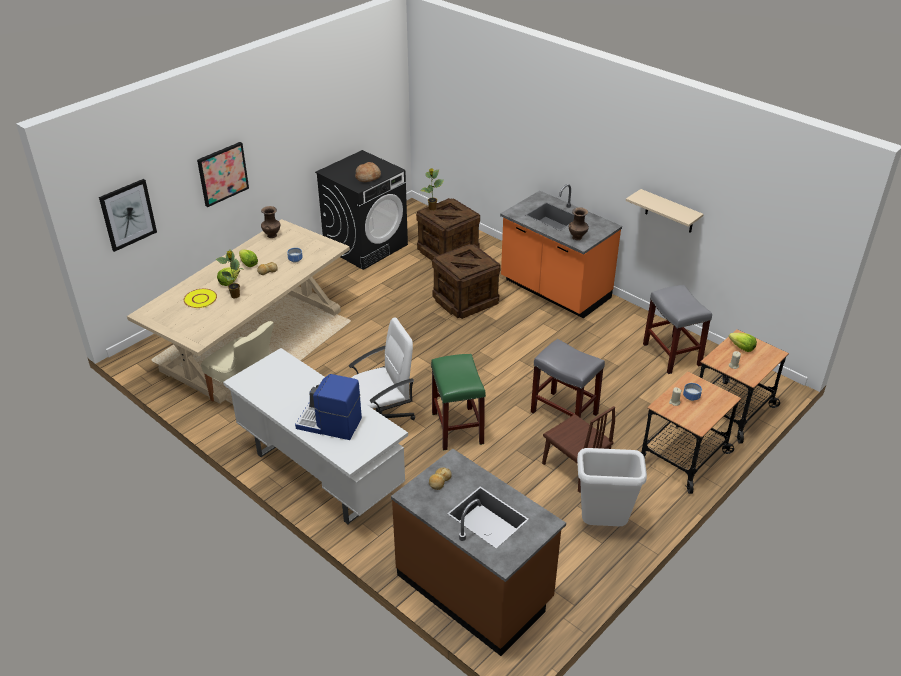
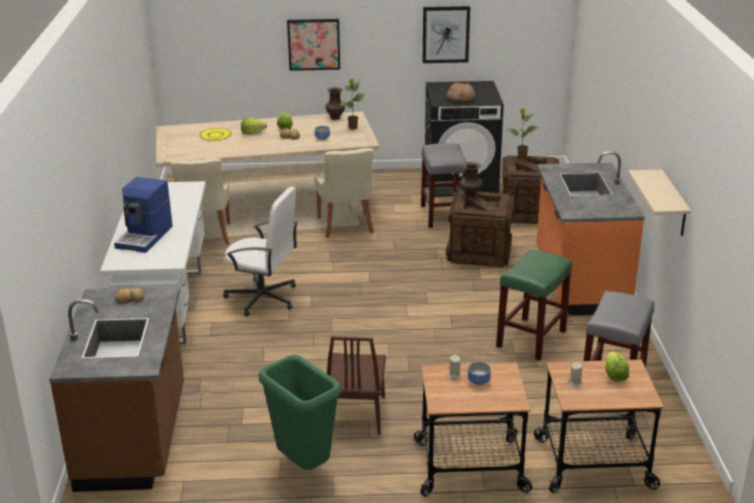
camera: 45 degrees right, 10 degrees down
(128, 214) = (206, 46): picture -> picture (445, 34)
(235, 296) = (240, 142): potted plant -> potted plant (353, 128)
(329, 424) = (145, 237): coffee machine -> coffee machine turned 135 degrees counterclockwise
(343, 327) = (346, 226): none -> beige chair
(458, 428) = (312, 333): green stool -> green stool (531, 339)
(565, 413) = (420, 372): grey stool -> grey stool (444, 216)
(577, 237) = (577, 207): brown vase -> brown vase (471, 196)
(603, 524) = (305, 466): white trash can -> green trash can

